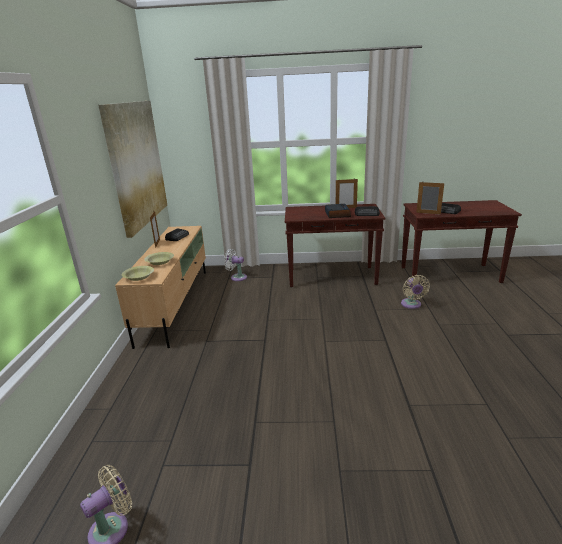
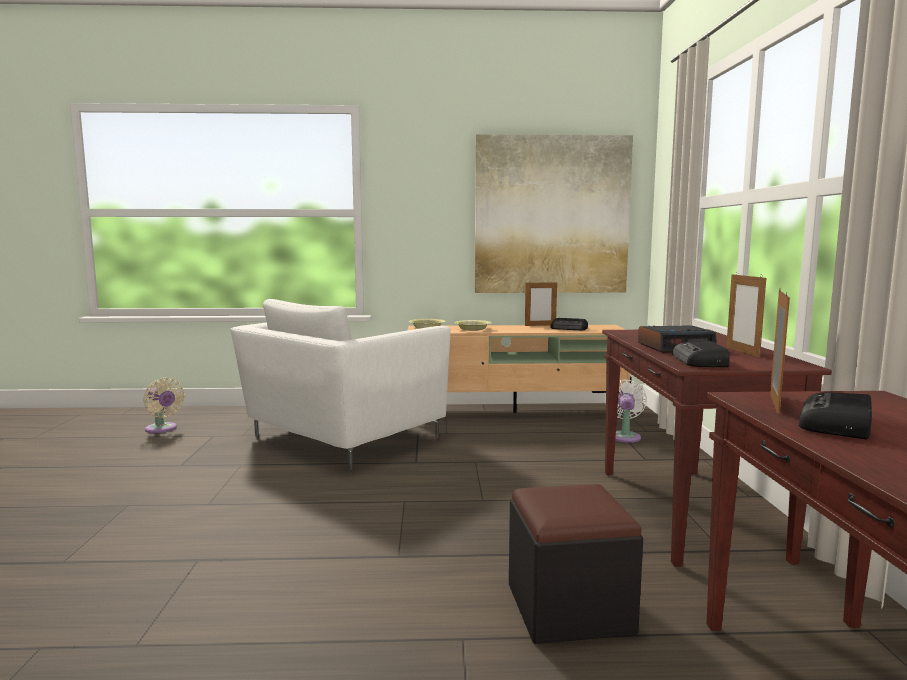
camera: 85 degrees right, 15 degrees down
(203, 375) = (341, 438): none -> white armchair
(411, 305) = (569, 608): beige fan -> black ottoman

